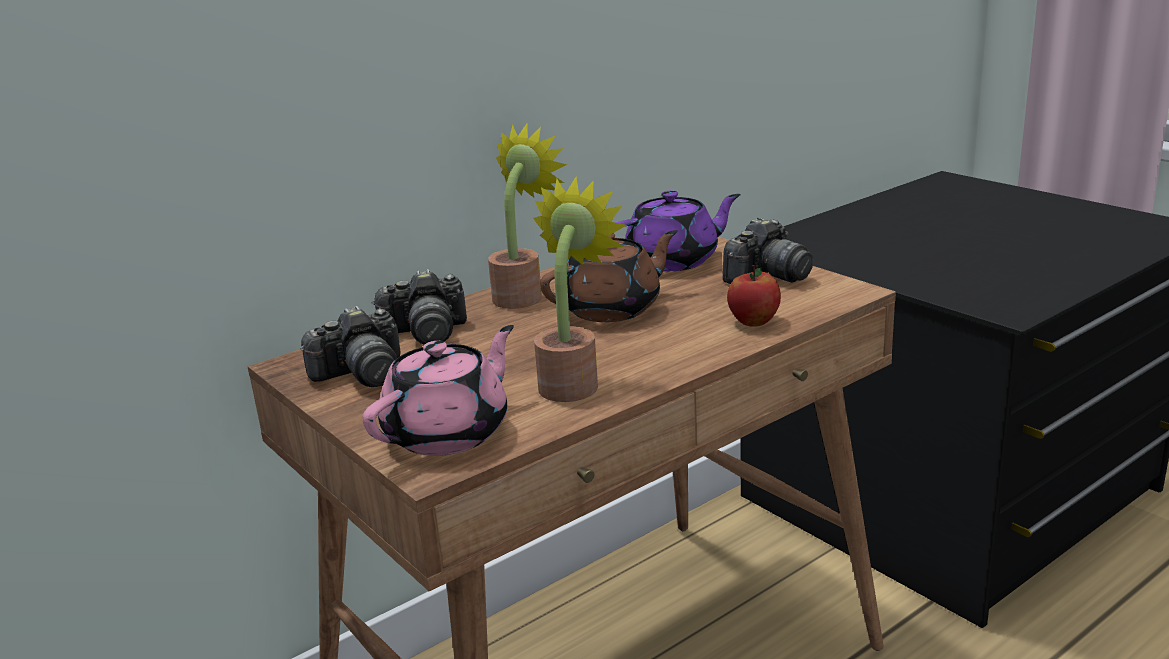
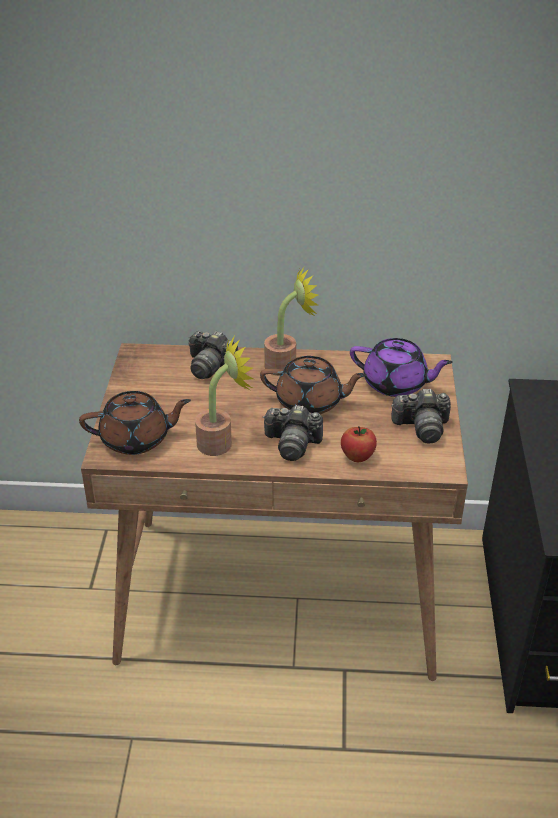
camera: 40 degrees right, 15 degrees up
(362, 374) = (152, 378): camera -> camera (292, 444)
(449, 432) = (136, 439): pink teapot -> brown teapot

